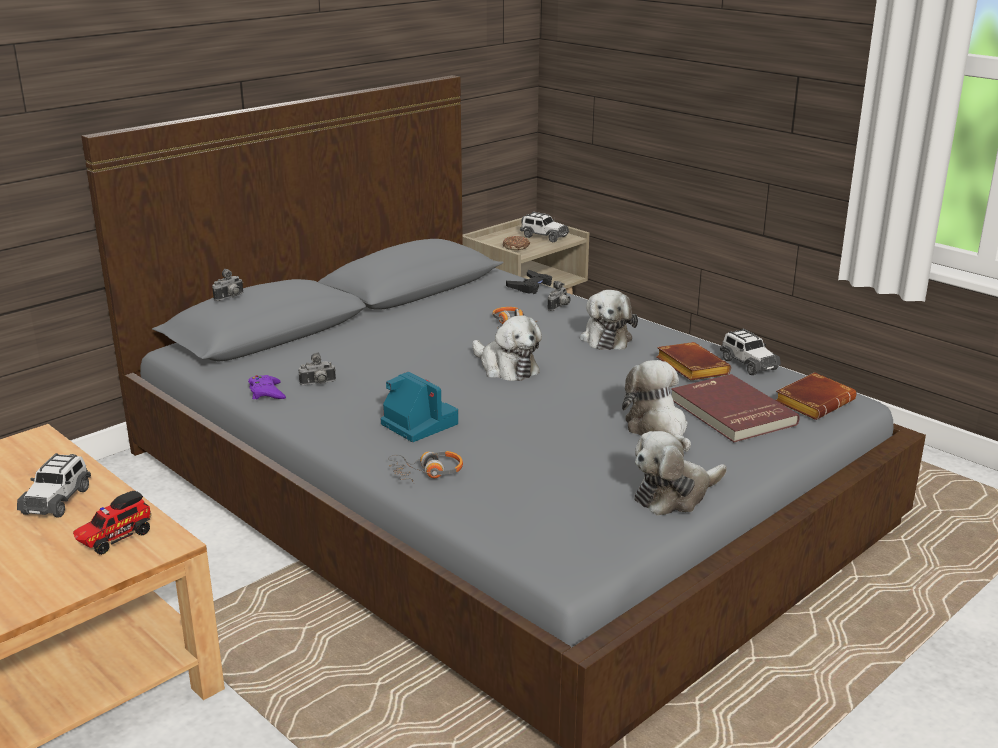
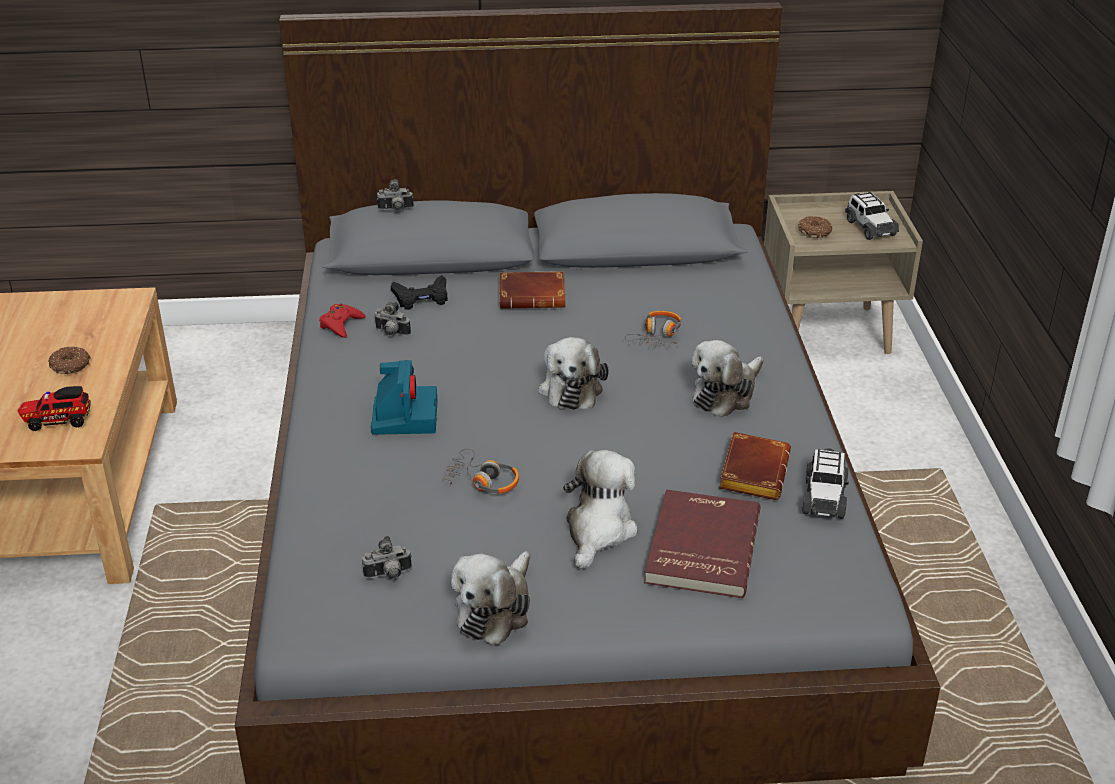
camera: 40 degrees right, 10 degrees up
(57, 500) = (70, 366): toy car -> donut
(266, 392) = (341, 324): purple game controller -> red game controller
(427, 473) = (337, 472): headphones -> headphones (482, 481)
(530, 286) = (752, 293): black game controller -> black game controller (421, 298)
(559, 307) = (740, 333): camera -> camera (388, 575)
(674, 495) = (495, 609): plush toy -> plush toy turned 75 degrees counterclockwise
(813, 401) = (813, 580): brown book -> brown book (534, 296)

